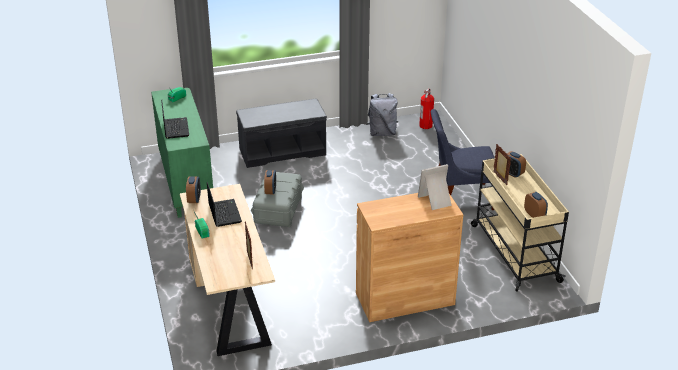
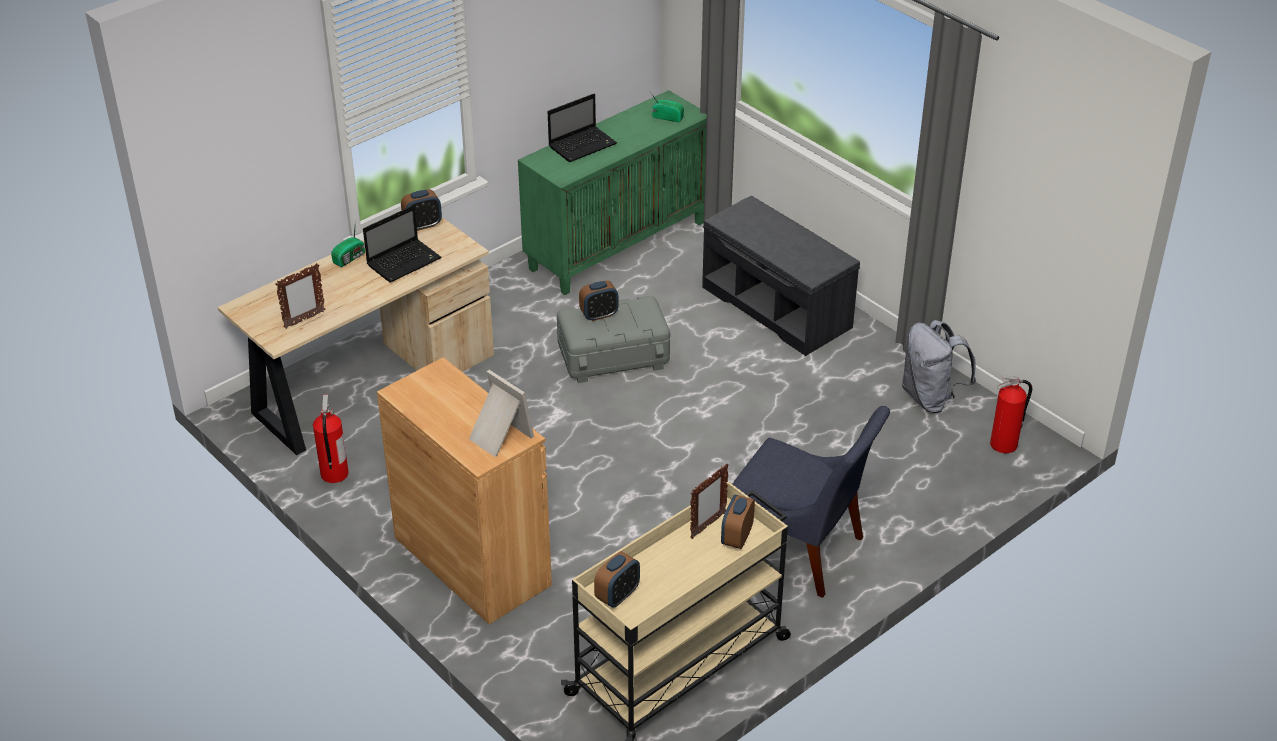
camera: 65 degrees right, 5 degrees up
(300, 333) = (334, 474): none -> fire extinguisher
(459, 197) = (800, 551): blue chair -> blue chair turned 150 degrees clockwise

